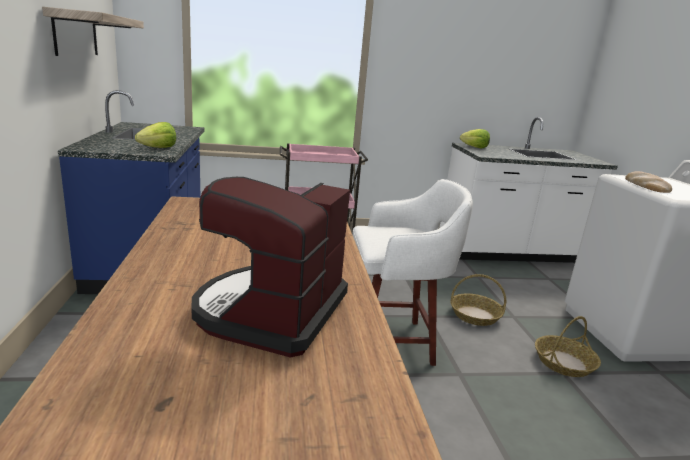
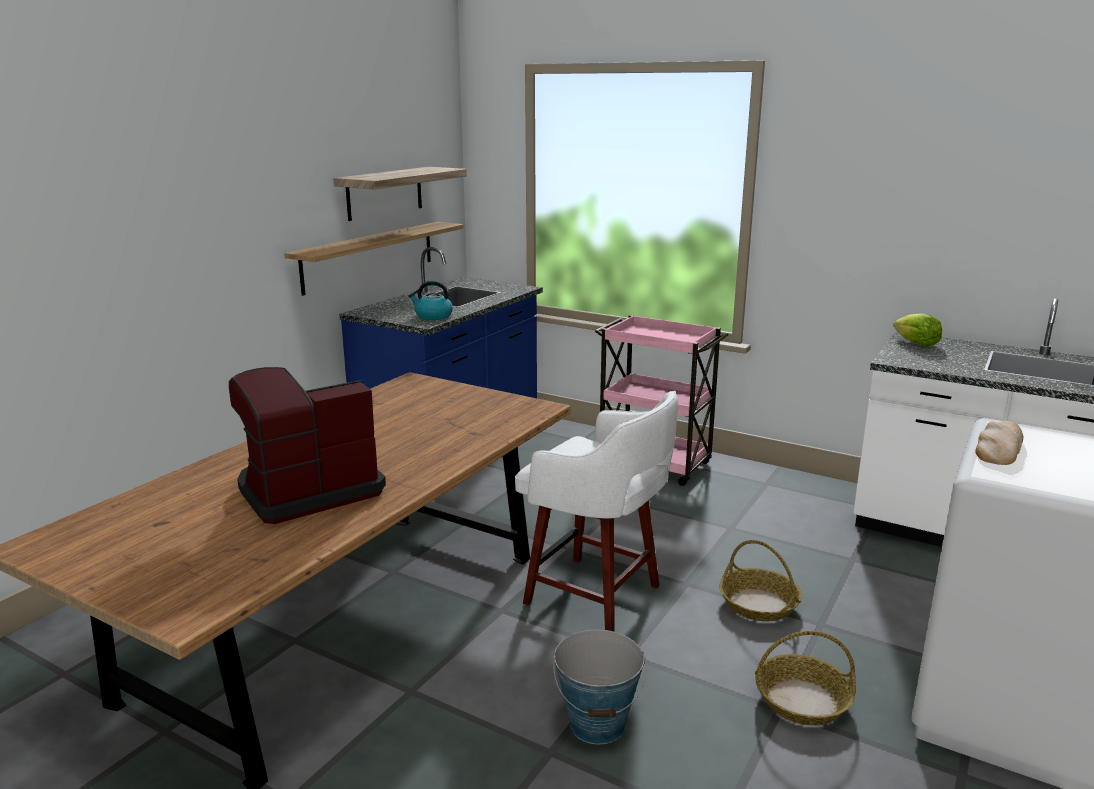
camera: 40 degrees right, 0 degrees up
(71, 95) = (369, 256): none -> shelf
(158, 148) = (433, 316): lettuce -> kettle
(507, 429) = (597, 724): none -> bucket

